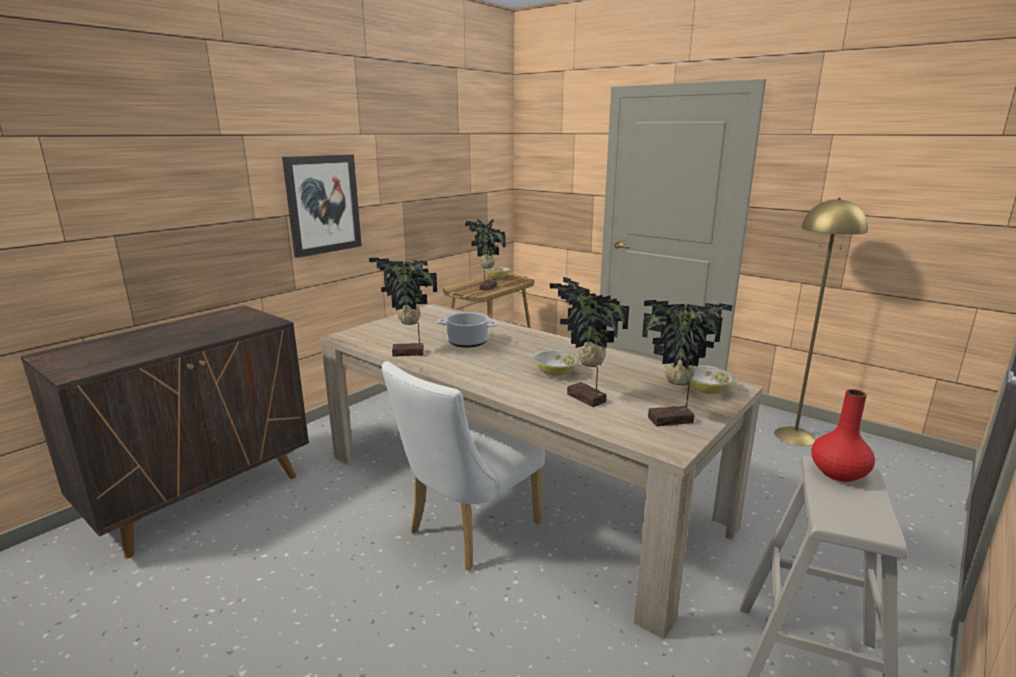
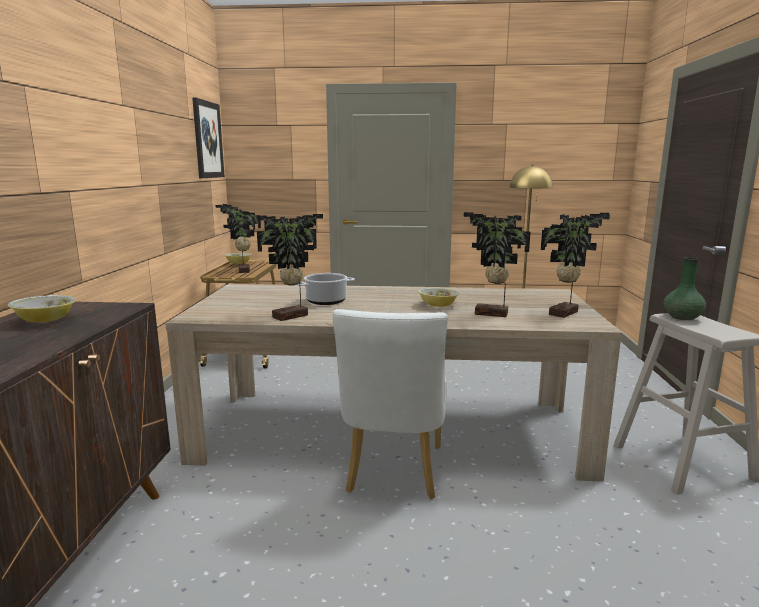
camera: 35 degrees left, 5 degrees down
(323, 204) = (101, 180): picture -> picture (207, 140)
(707, 390) = (547, 296): bowl -> bowl (45, 320)
(839, 473) = (682, 317): red vase -> green vase

